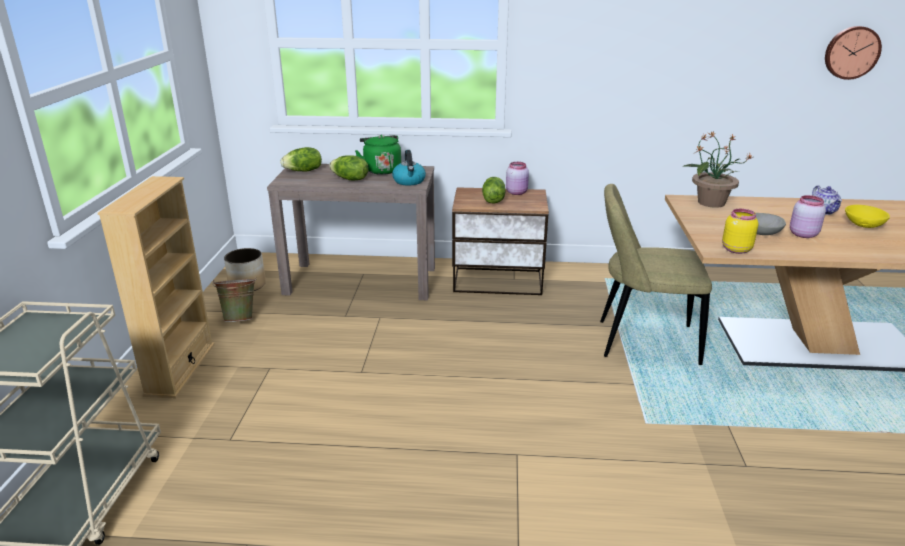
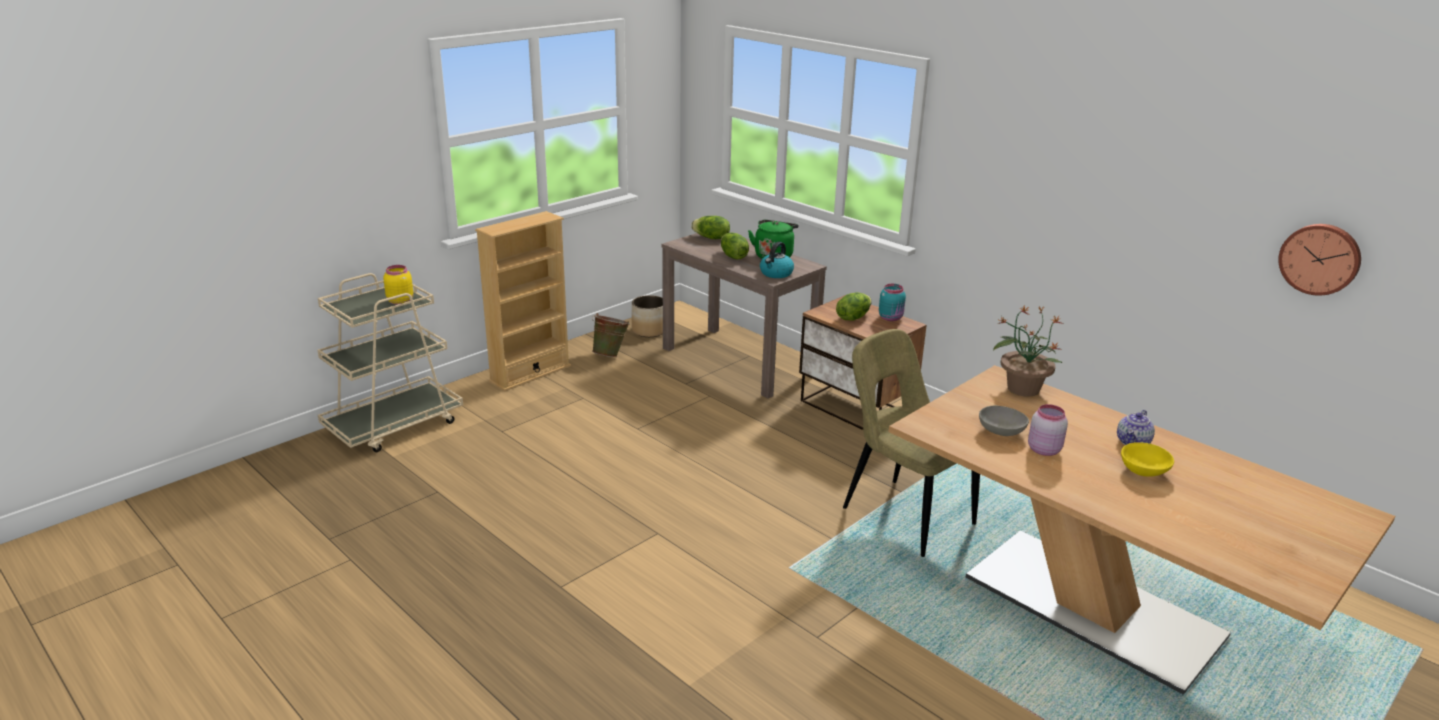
camera: 40 degrees right, 0 degrees up
(517, 192) = (891, 318): pink jar -> turquoise jar
(735, 249) = (935, 432): yellow jar -> yellow jar (400, 301)

